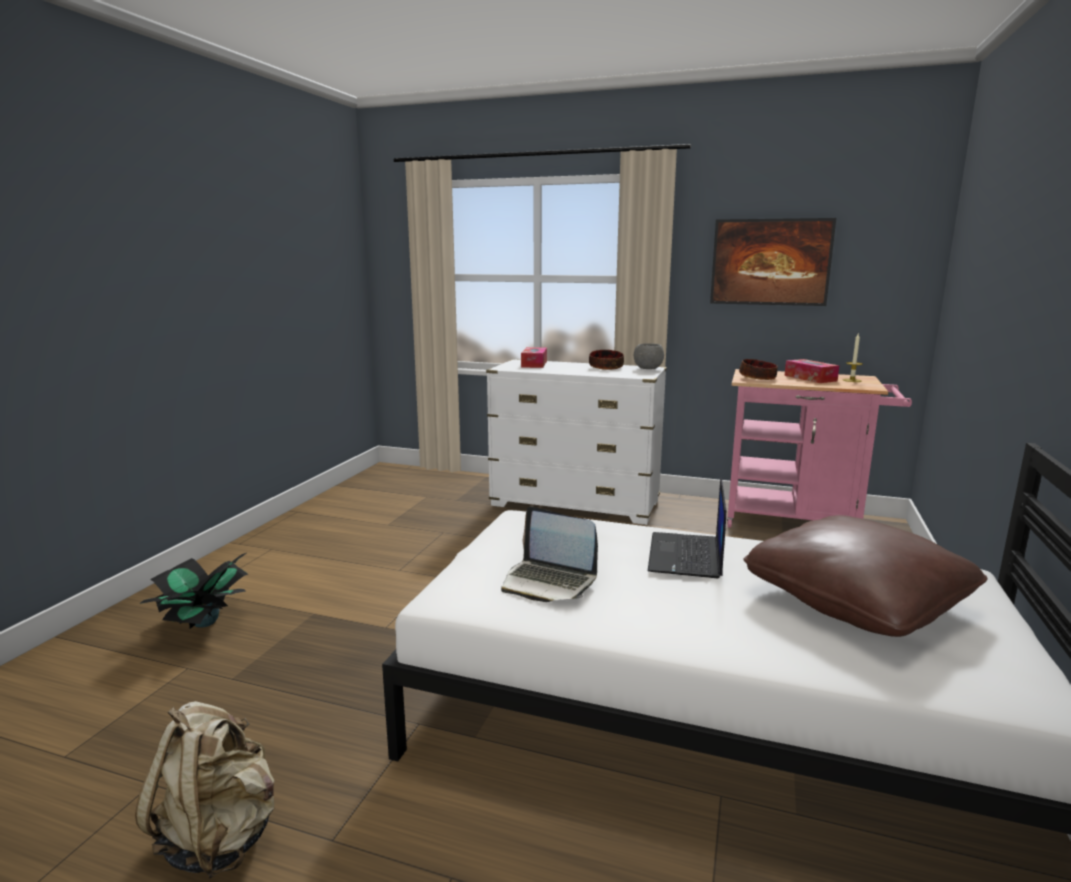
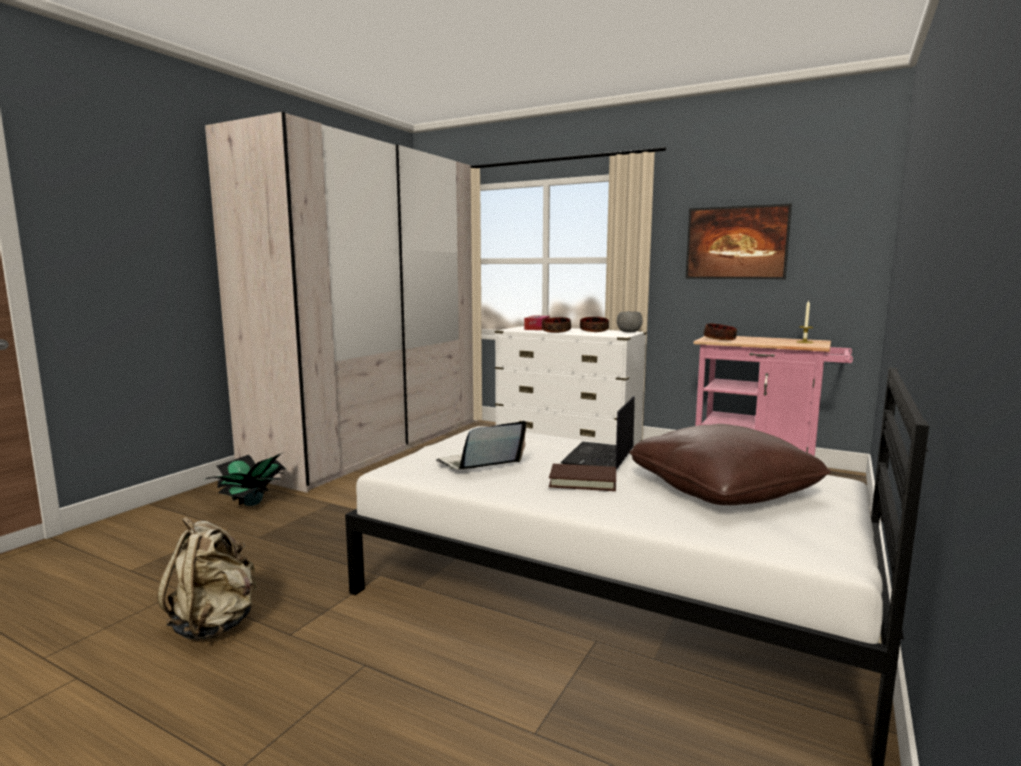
camera: 10 degrees right, 5 degrees down
(339, 515) = (376, 444): none -> beige wardrobe
(548, 582) = (479, 465): laptop -> laptop turned 105 degrees clockwise
(562, 370) = (556, 331): none -> bowl
(692, 601) = (583, 481): none -> brown book
(810, 378) = (767, 340): tissue box -> none

